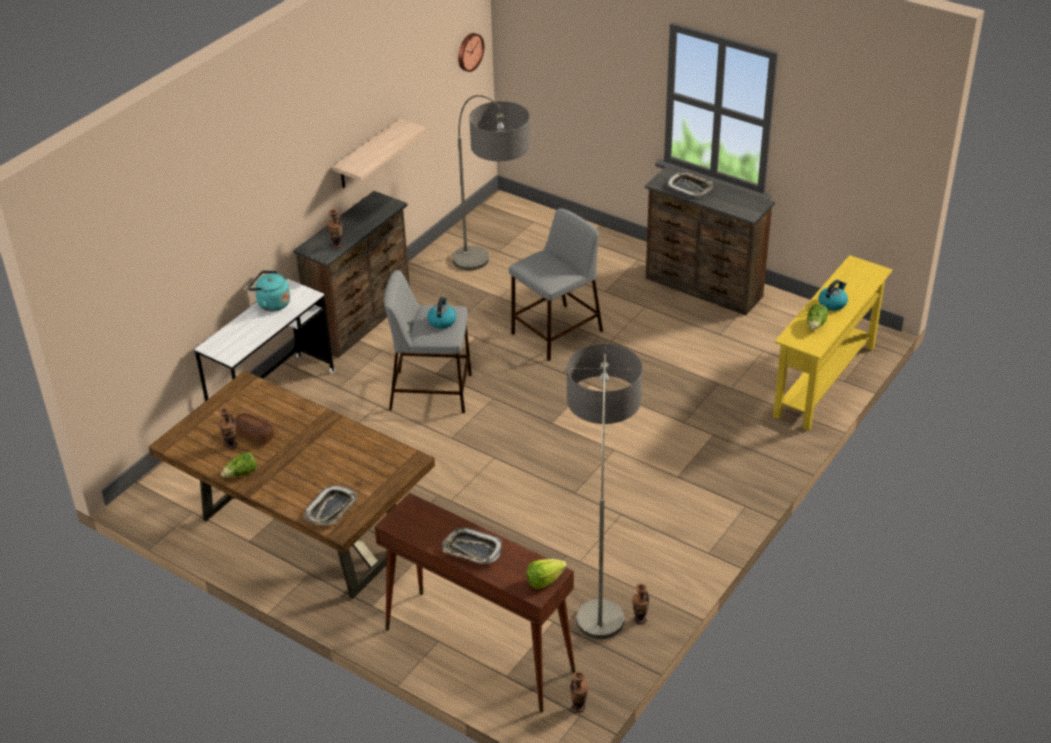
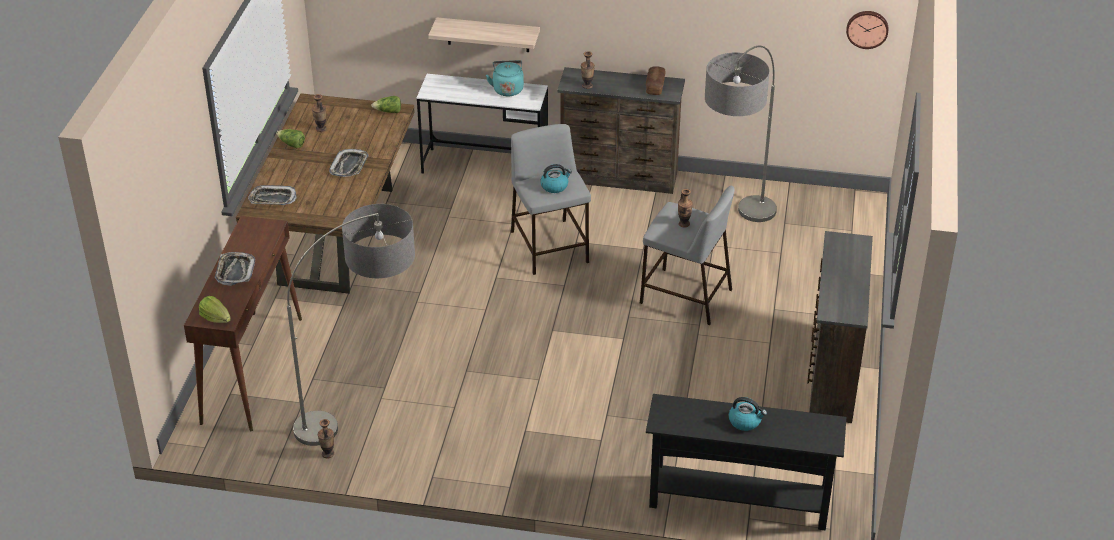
camera: 65 degrees right, 0 degrees up
(254, 435) = (339, 135): bread -> bread (655, 86)
(368, 155) = (686, 43): shelf -> shelf (488, 35)
(578, 707) = (213, 444): vase -> vase (684, 224)
(690, 187) = (845, 261): tray -> tray (349, 166)
(816, 325) = (699, 417): lettuce -> lettuce (388, 111)
(825, 381) = (738, 503): yellow console table -> black console table

